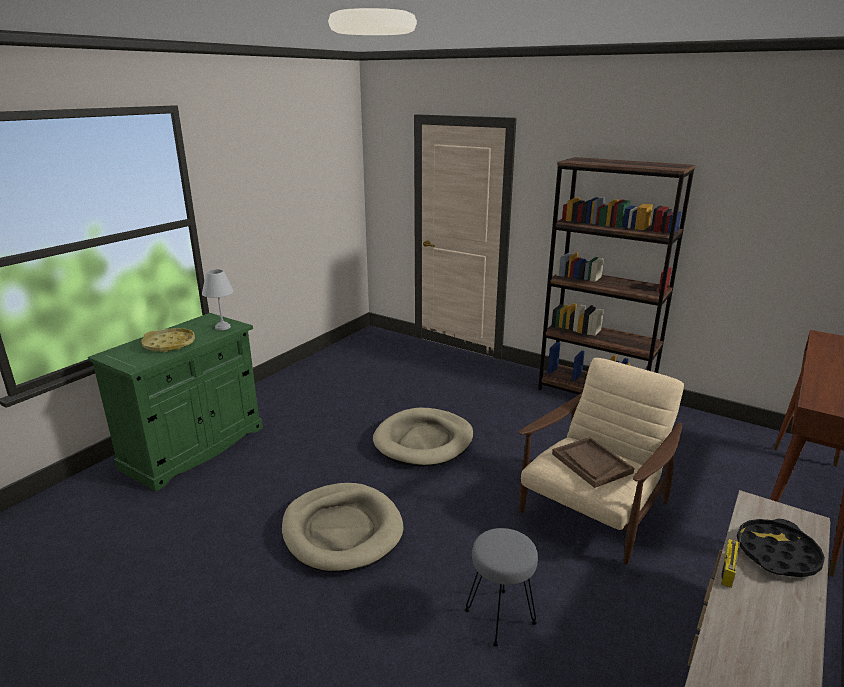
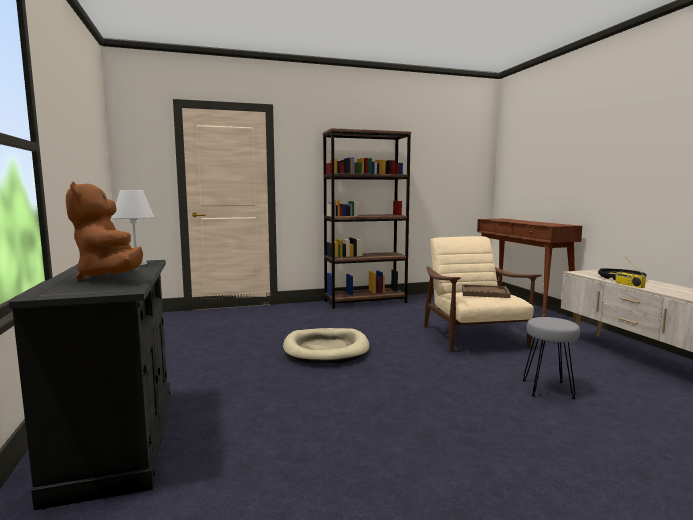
camera: 50 degrees left, 15 degrees down
(169, 344) = (111, 277): yellow tray -> brown plush toy
(194, 448) = (117, 440): green cabinet -> black cabinet
(342, 530) = (390, 408): beige dog bed -> none

